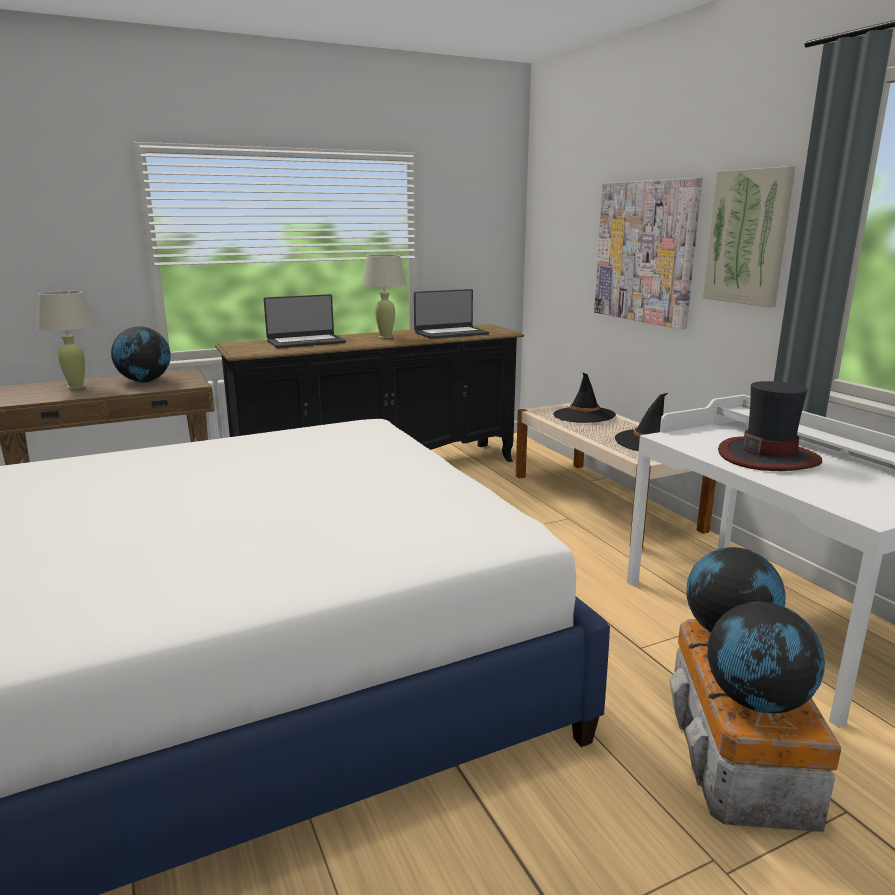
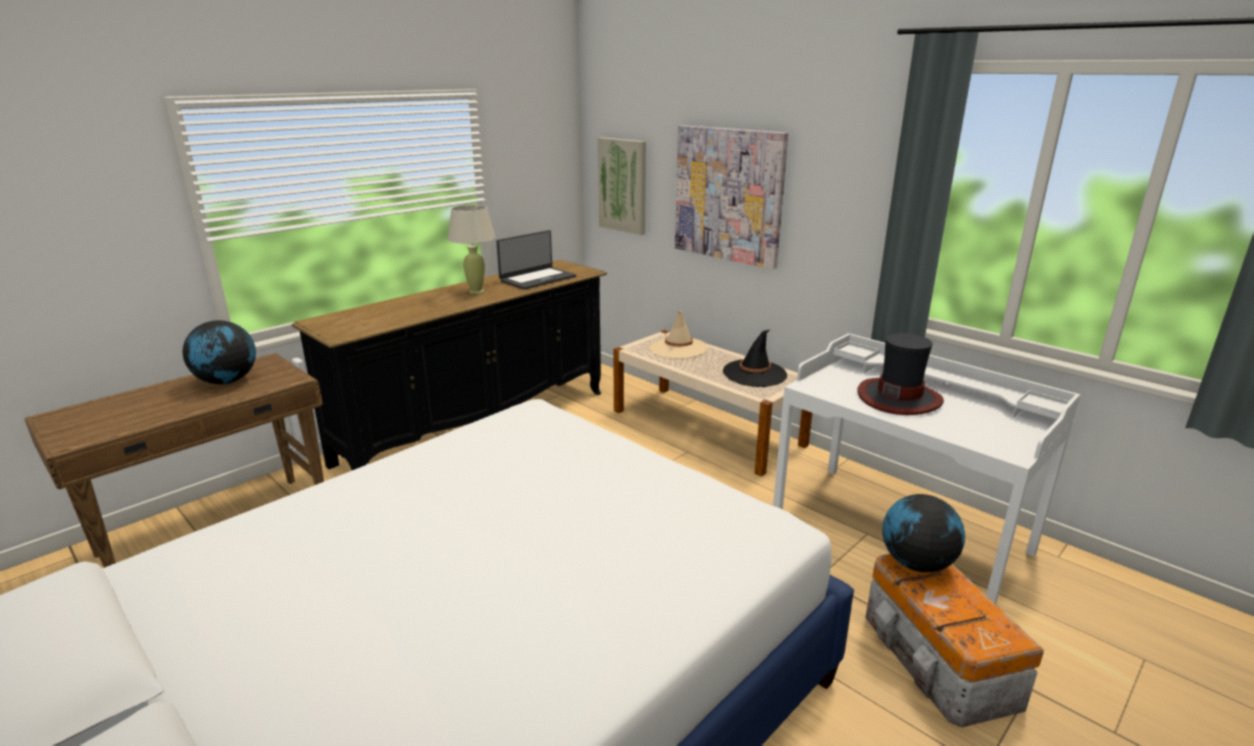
camera: 20 degrees left, 5 degrees up
(76, 387) = (145, 403): beige table lamp -> none
(305, 342) = (396, 308): laptop -> none
(584, 415) = (678, 348): black hat -> beige hat
(748, 237) = (838, 191): picture -> picture (623, 185)
(757, 701) = (972, 625): globe -> none

